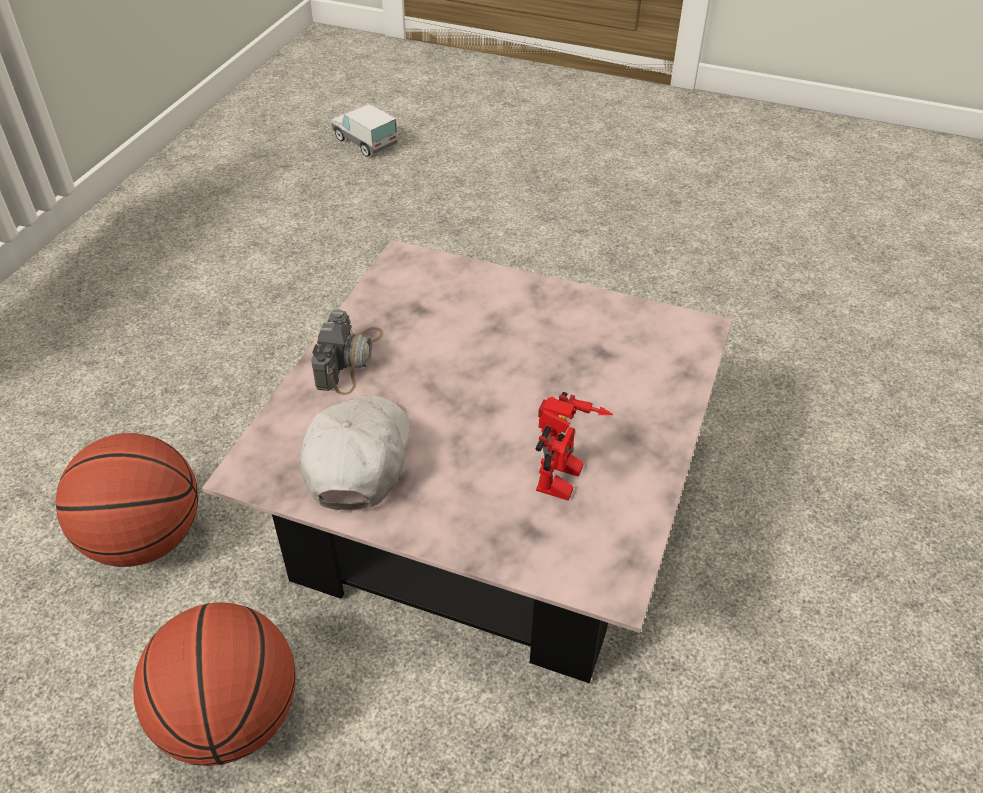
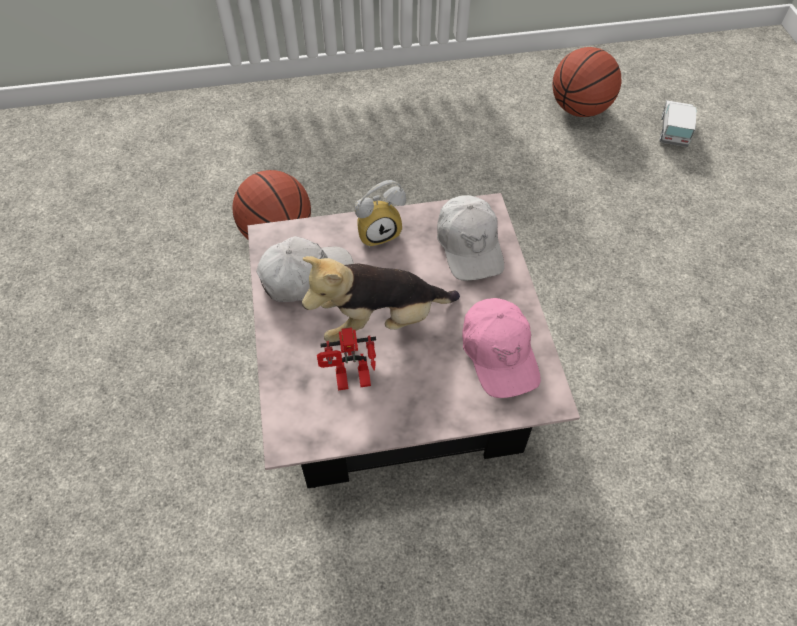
camera: 60 degrees right, 10 degrees up
(231, 718) = (200, 333): basketball -> basketball (579, 109)
(350, 359) = (379, 231): camera -> alarm clock
(445, 295) = (469, 245): none -> white cap
(493, 416) = (381, 321): none -> plush toy
(614, 338) = (499, 353): none -> pink cap

